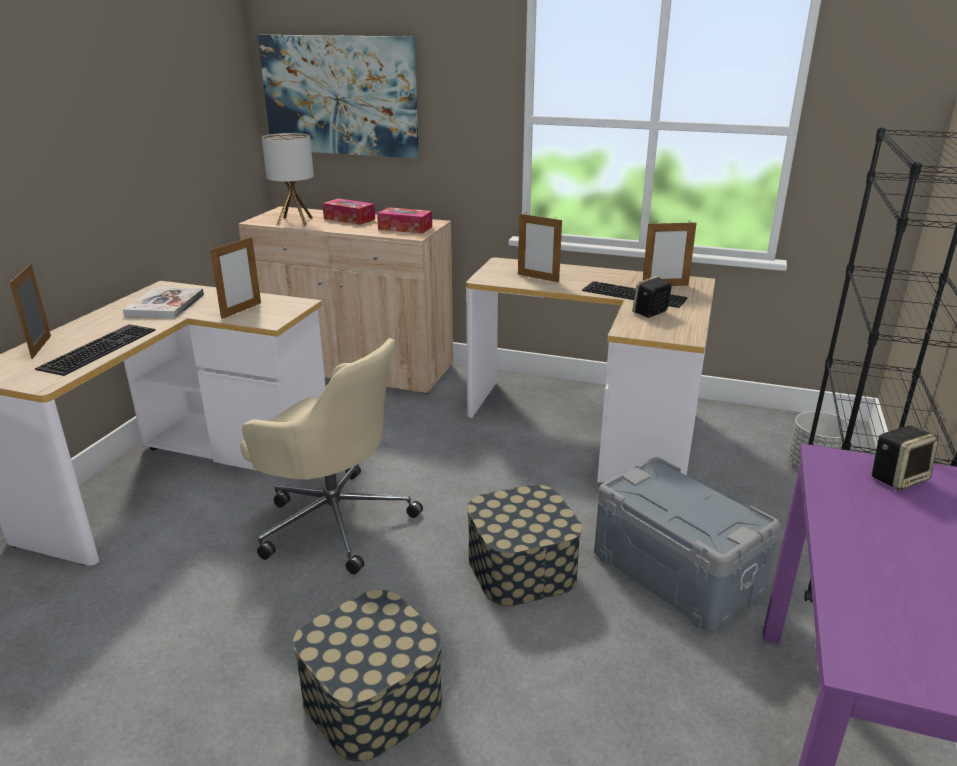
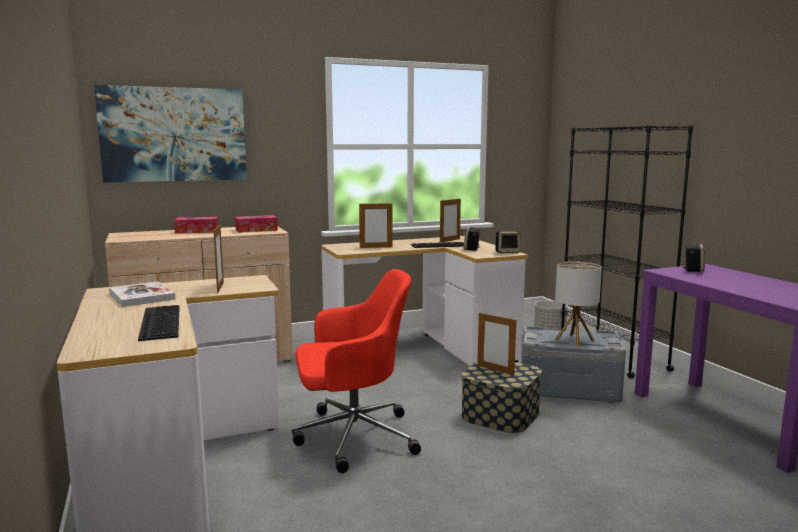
camera: 40 degrees left, 15 degrees down
(41, 347) = (97, 332): picture frame -> picture frame (495, 370)
(295, 221) = (155, 236): table lamp -> table lamp (574, 340)
(334, 520) = (352, 437): beige office chair -> red office chair
(372, 699) = (534, 496): storage box -> none
(682, 334) = (507, 252): none -> speaker

